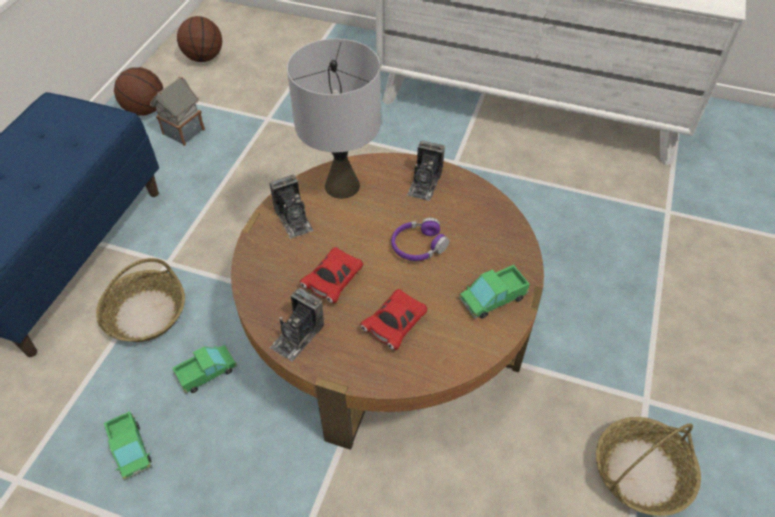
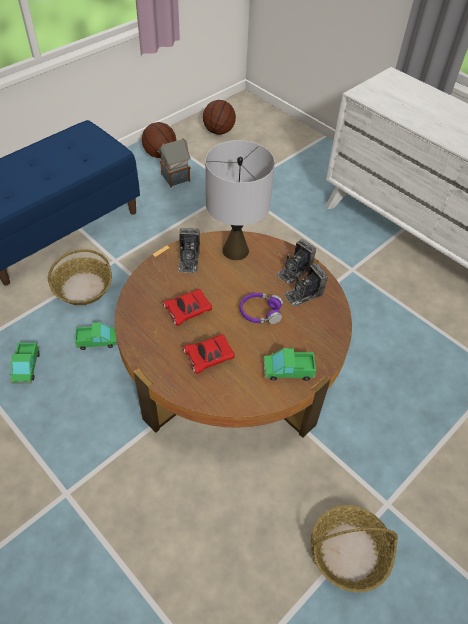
camera: 25 degrees right, 0 degrees up
(298, 336) = (142, 336): camera -> camera (303, 294)

